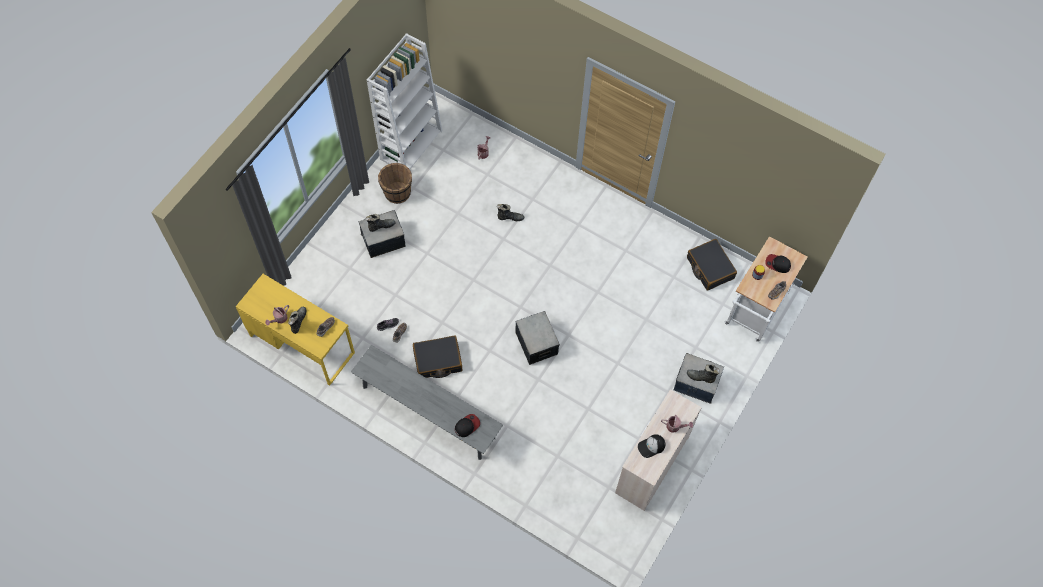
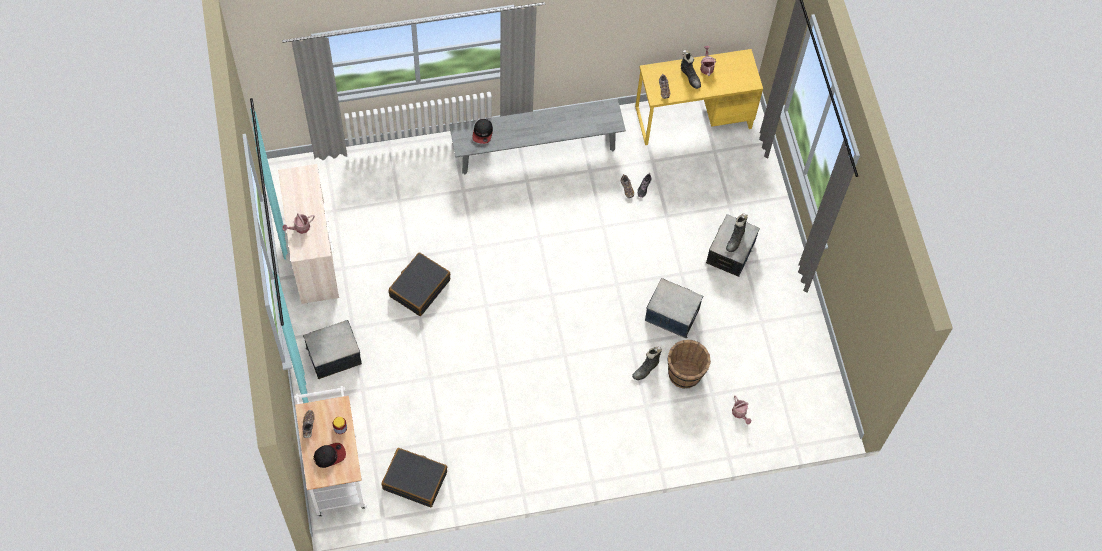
camera: 135 degrees right, 0 degrees up
(397, 192) = (770, 305): brown bucket -> brown bucket (685, 373)
(411, 144) = (813, 362): white bookcase -> none
(438, 360) = (572, 193): black suitcase -> black suitcase (419, 288)
(536, 343) = (506, 275): storage box -> storage box (672, 315)
(651, 446) = (306, 197): cap -> none
(701, 377) = (327, 339): black boot -> none

